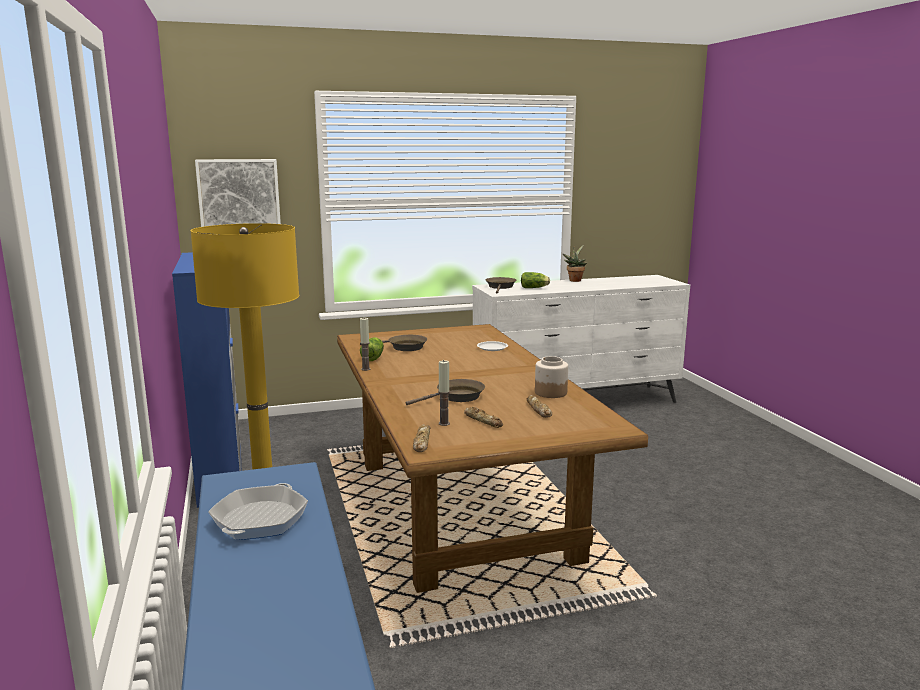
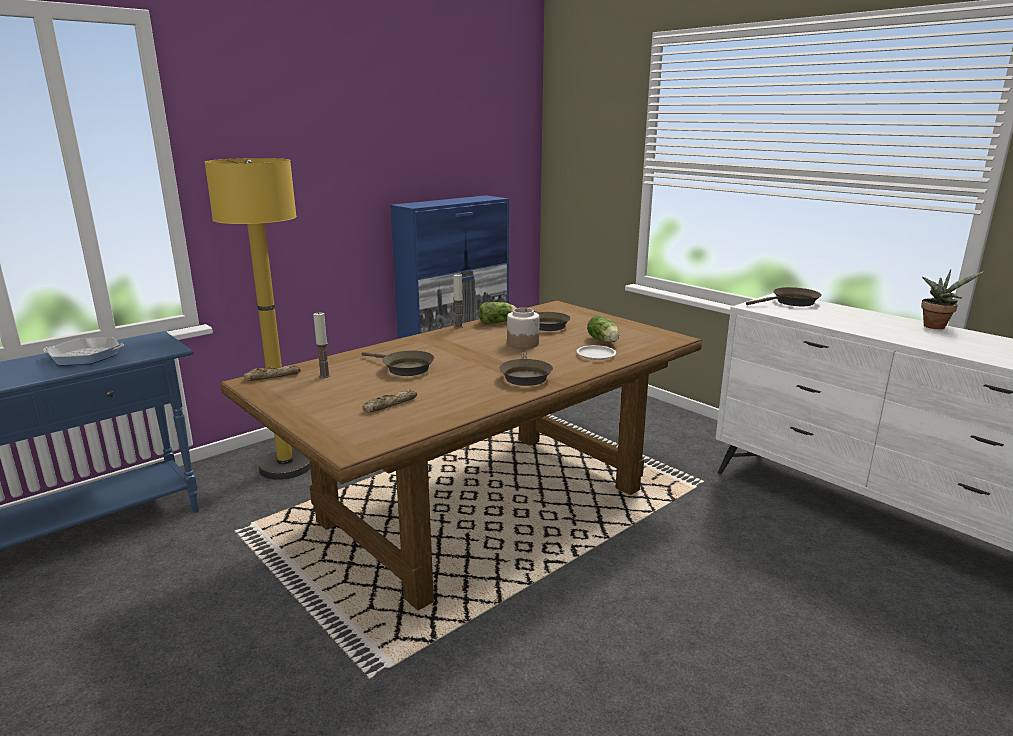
camera: 65 degrees right, 5 degrees up
(239, 198) = (581, 152): picture -> none
(483, 420) = (340, 388): bread -> none
(516, 369) = (525, 376): none -> brown frying pan
(535, 288) = (827, 315): lettuce -> lettuce (604, 341)
(550, 392) = (454, 402): jar -> jar (523, 343)

